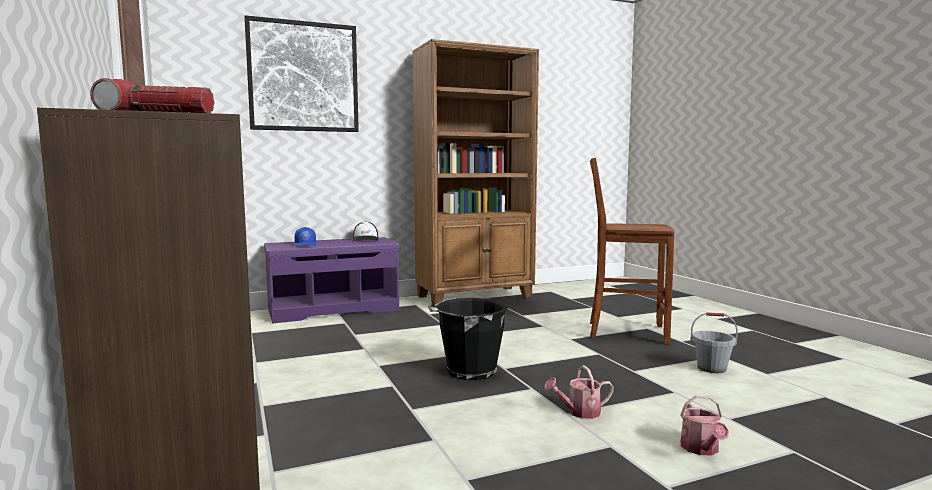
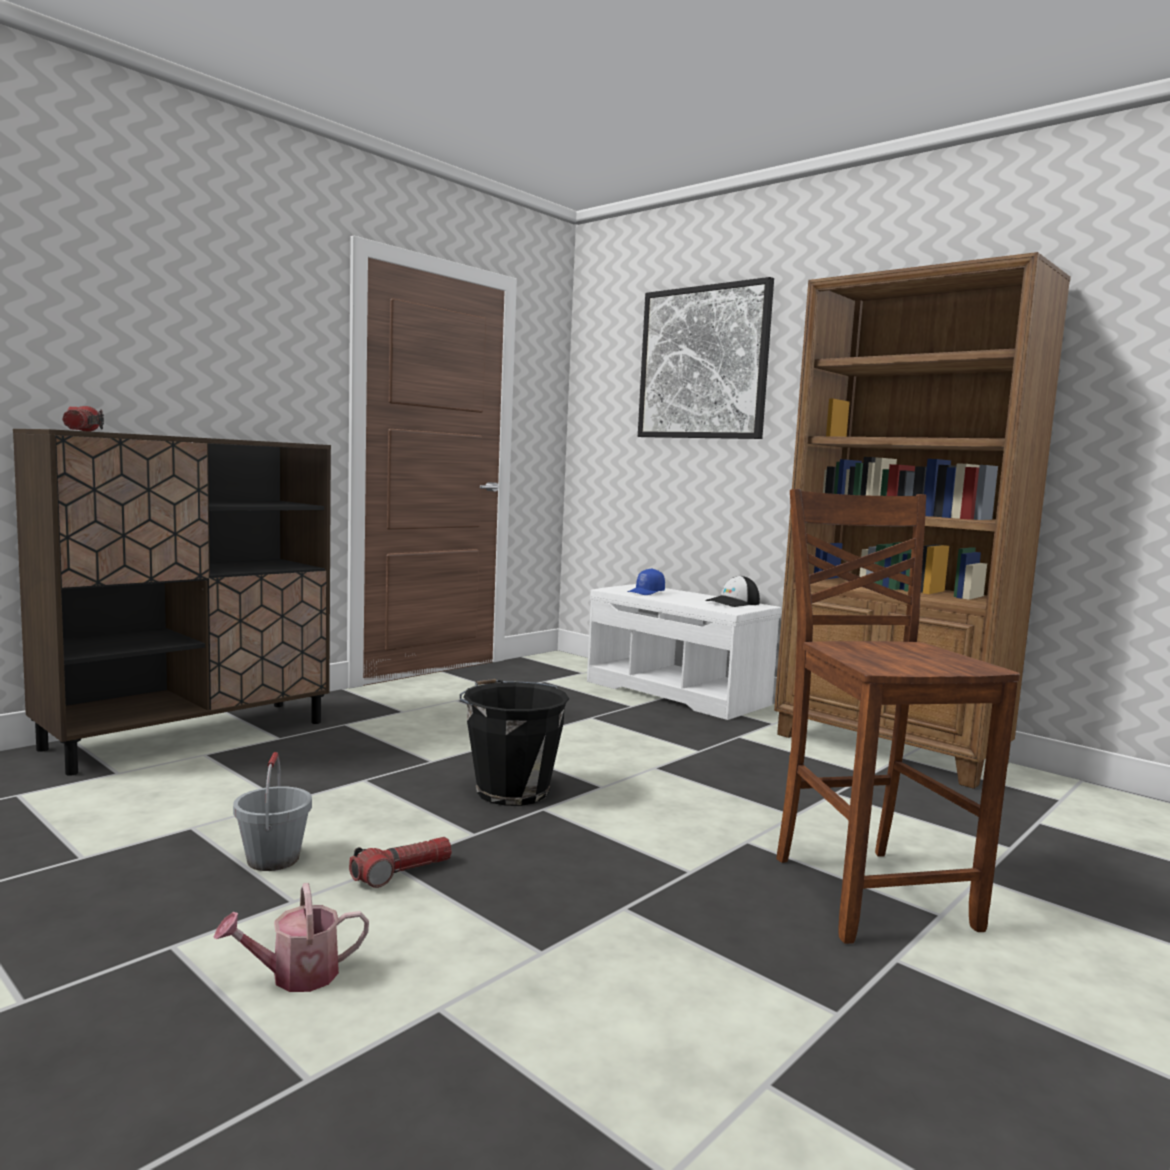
camera: 65 degrees right, 0 degrees up
(334, 309) = (678, 693): purple bench -> white bench
(579, 412) = (401, 872): watering can -> flashlight
(712, 368) = (727, 998): grey bucket -> grey bucket (274, 859)

